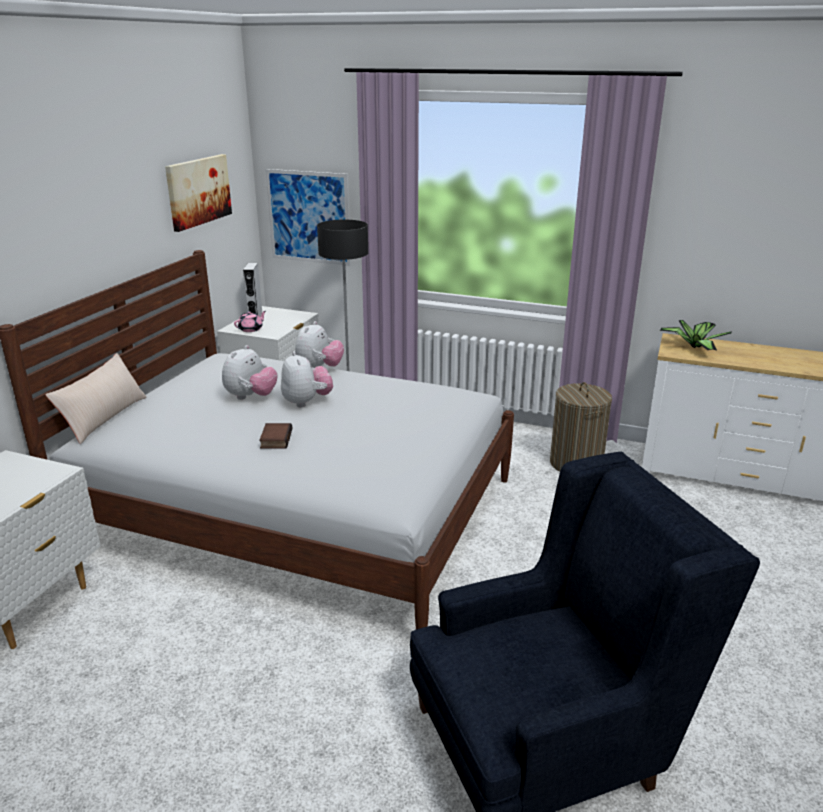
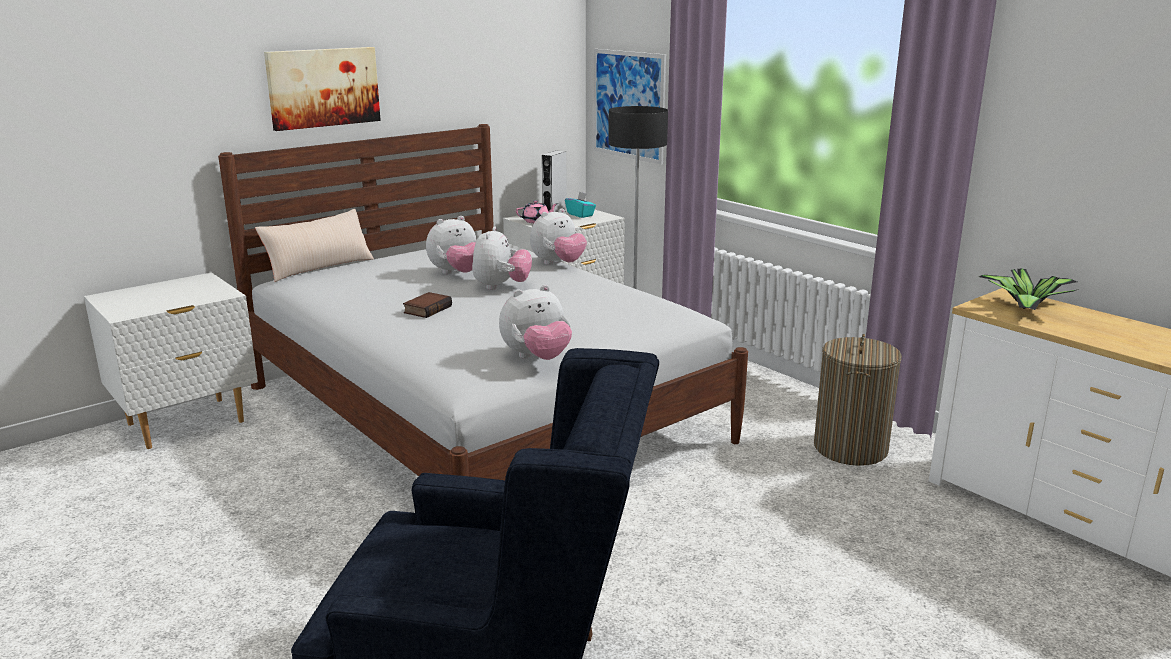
camera: 30 degrees right, 5 degrees down
(198, 191) = (496, 62): picture -> picture (323, 87)
(279, 316) = (580, 215): none -> turquoise tissue box
(420, 463) = (537, 358): none -> plush toy

